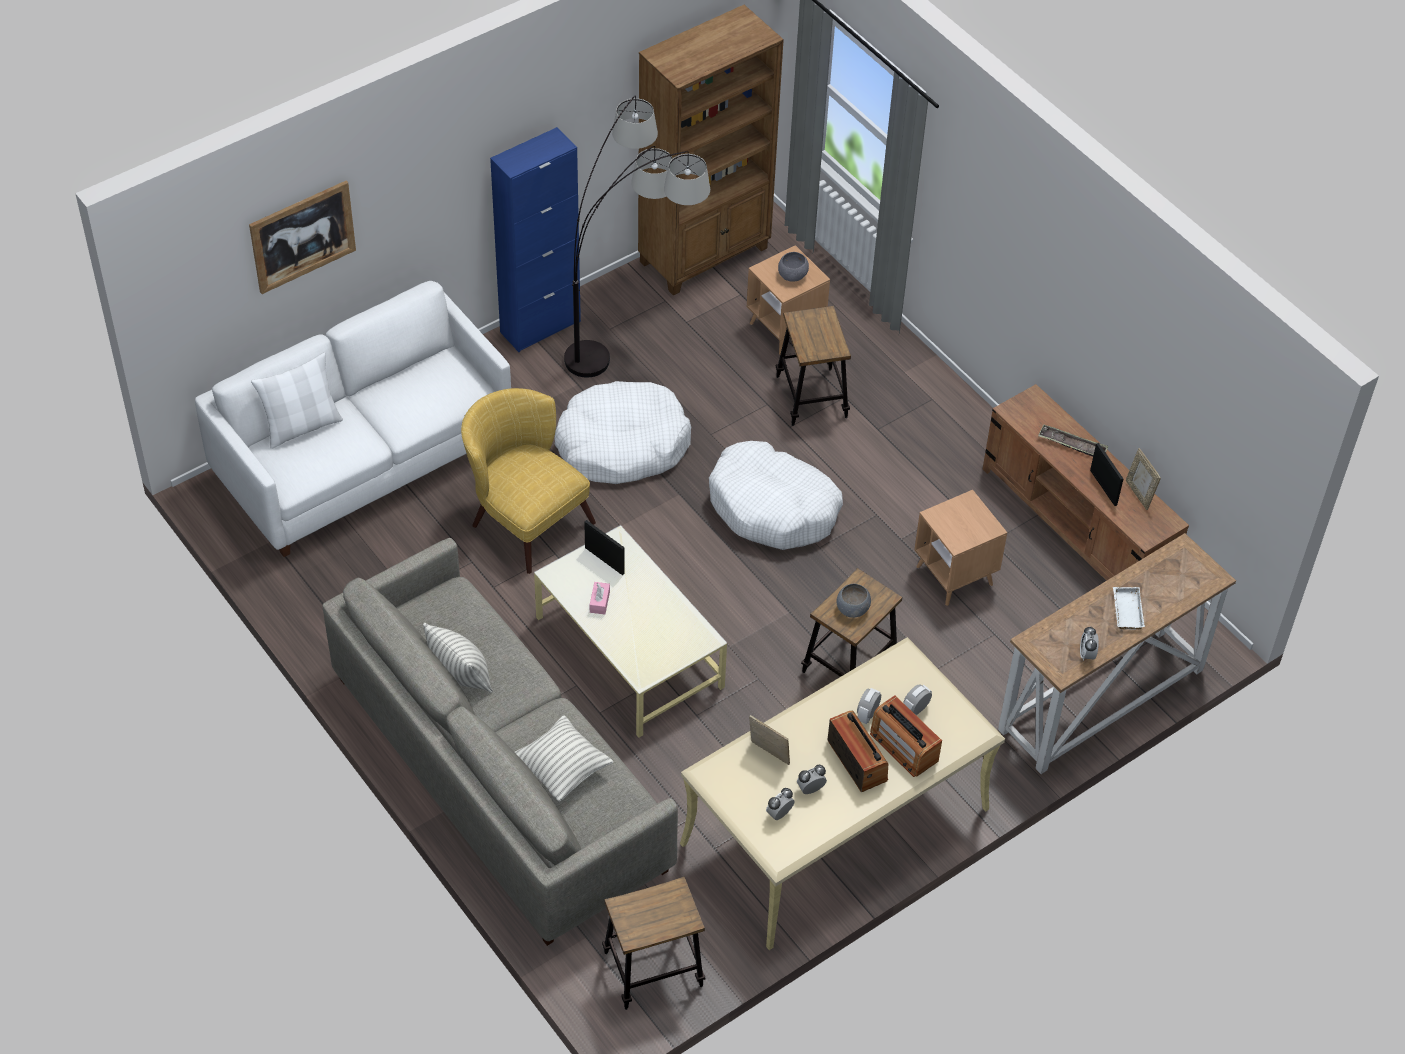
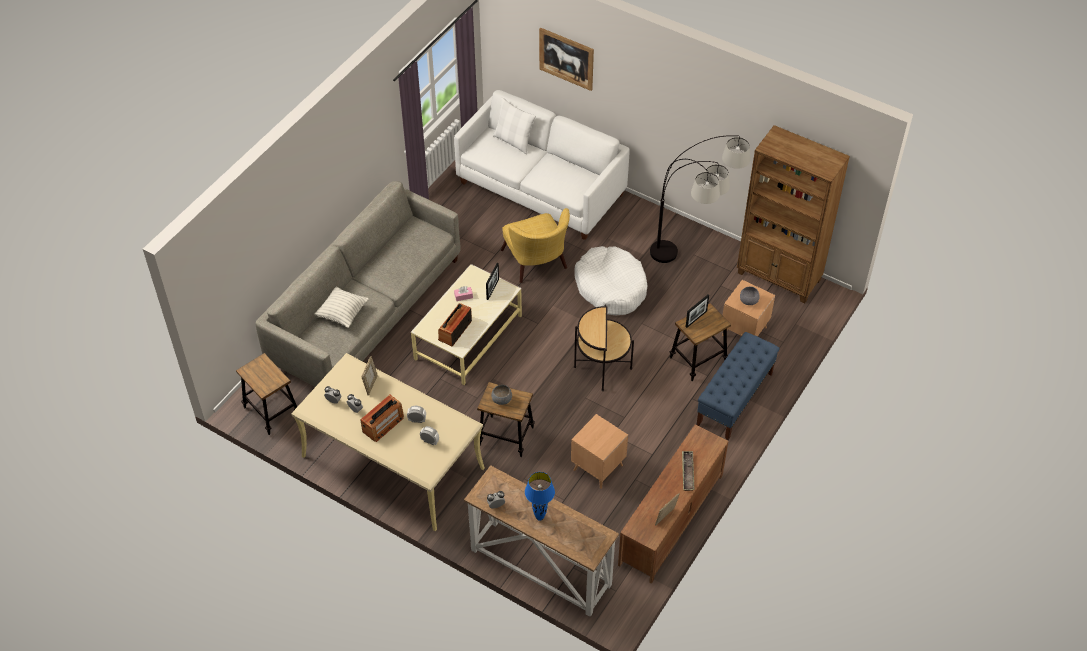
camera: 70 degrees right, 0 degrees up
(460, 676) = (384, 256): pillow -> none
(524, 517) = (536, 264): yellow armchair -> yellow armchair turned 135 degrees clockwise
(540, 326) = (676, 225): blue cabinet -> none
(773, 507) = (603, 367): white dog bed -> side table
(900, 384) = (734, 399): none -> blue bench
(903, 747) = (401, 442): radio -> radio (455, 330)
(1103, 487) = (661, 497): picture frame -> picture frame (696, 319)
(1126, 610) = (540, 517): white tray -> blue table lamp

